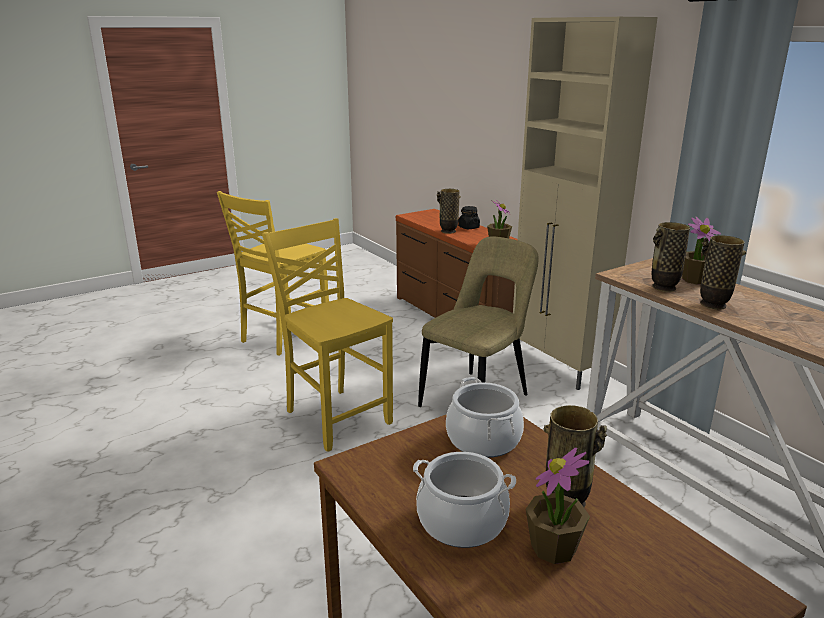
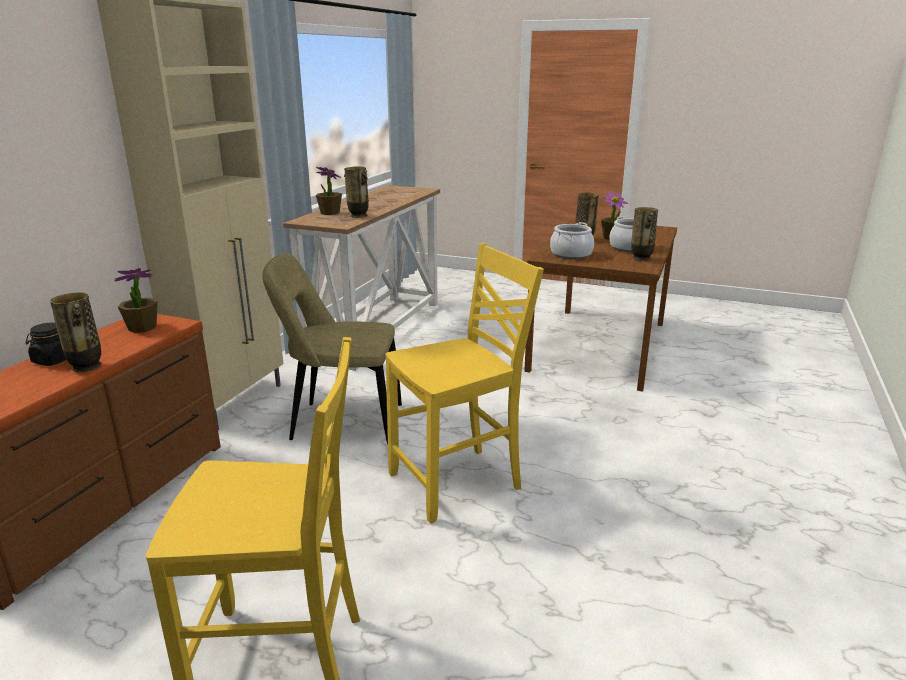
camera: 125 degrees left, 0 degrees up
(336, 417) = (458, 482): yellow chair -> yellow chair turned 135 degrees counterclockwise
(713, 305) = (376, 208): vase -> vase (641, 259)

